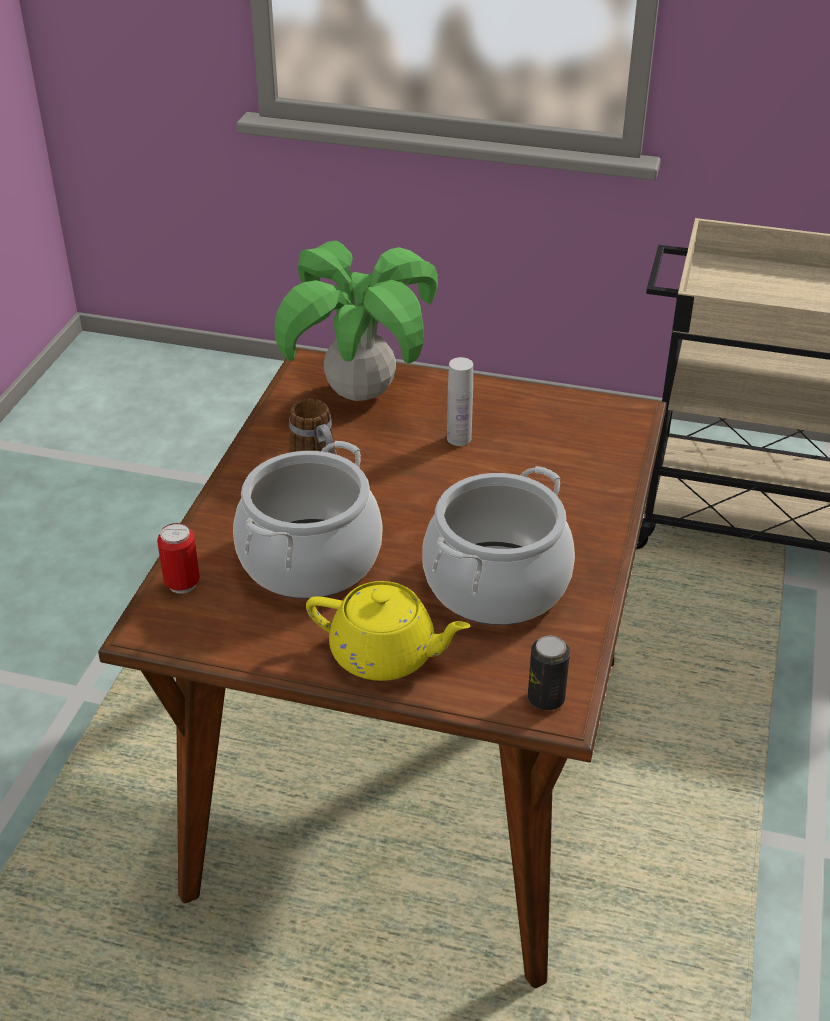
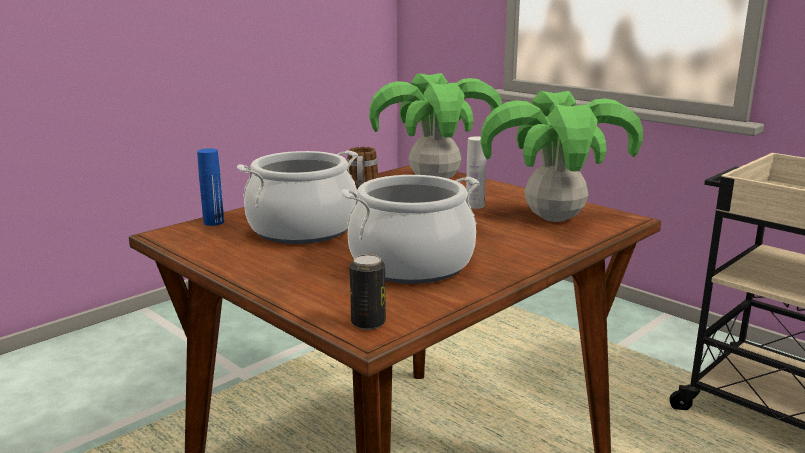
camera: 30 degrees right, 20 degrees down
(182, 584) = (214, 222): can -> blue bottle
(385, 655) = (285, 275): yellow teapot -> none
(563, 438) = (553, 218): none -> potted plant

